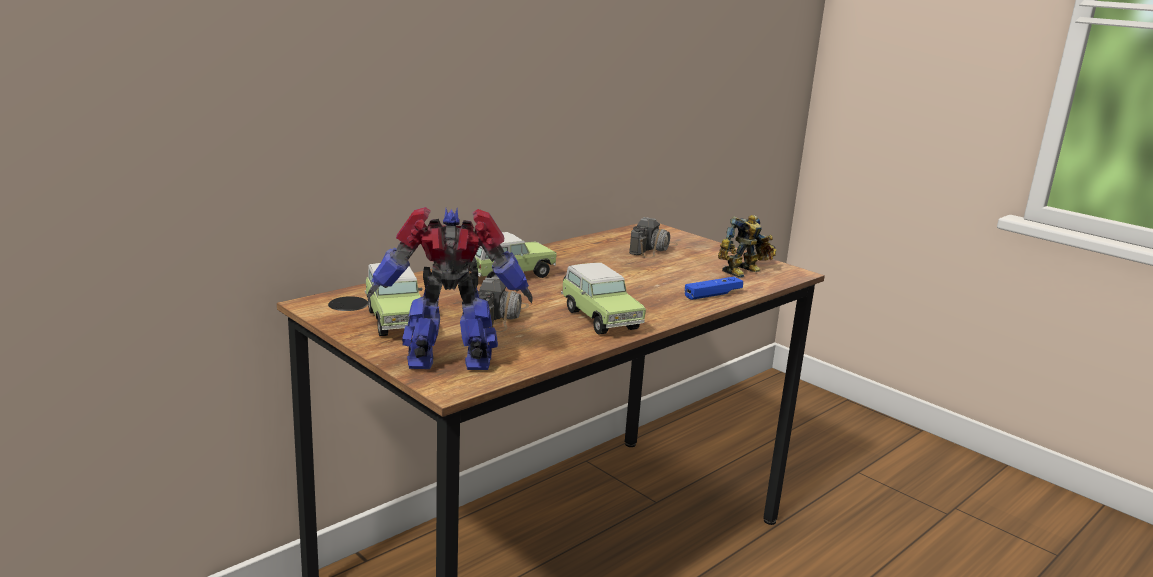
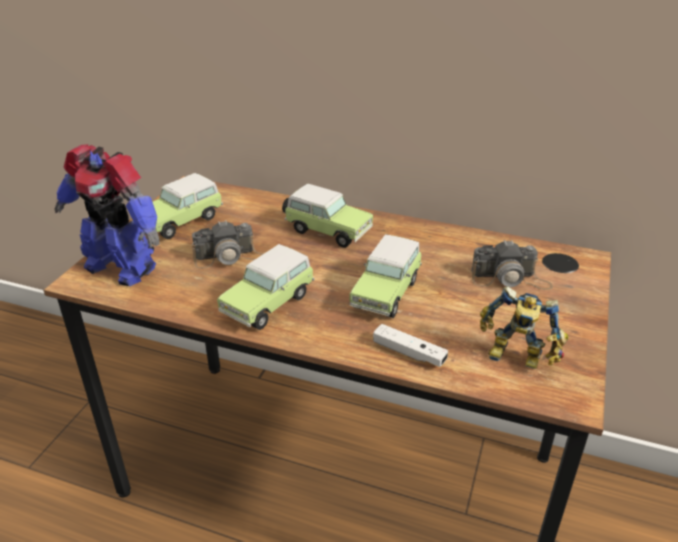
camera: 65 degrees right, 15 degrees up
(451, 363) = (121, 267): toy robot -> toy robot turned 150 degrees clockwise
(629, 281) = (387, 292): none -> toy car
(713, 295) = (409, 353): blue game controller -> white game controller

